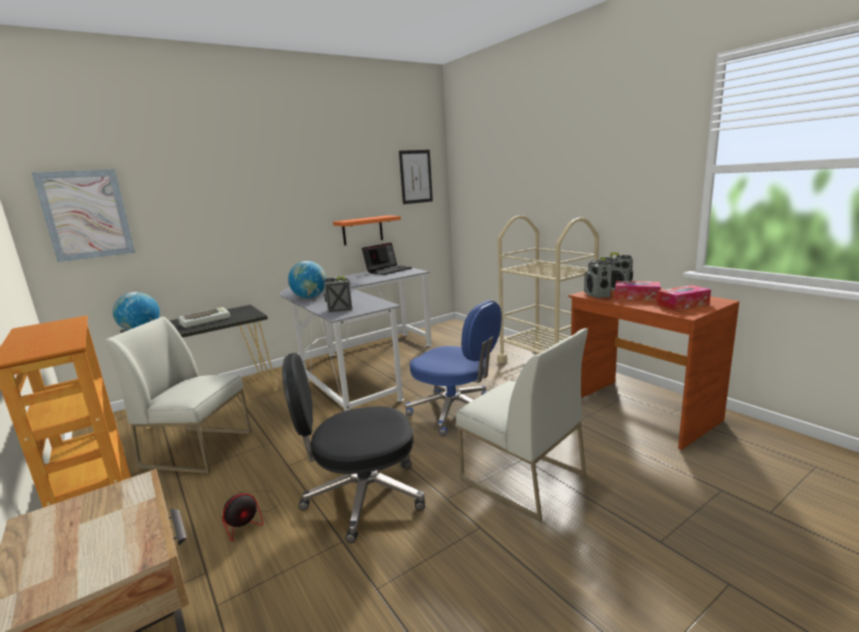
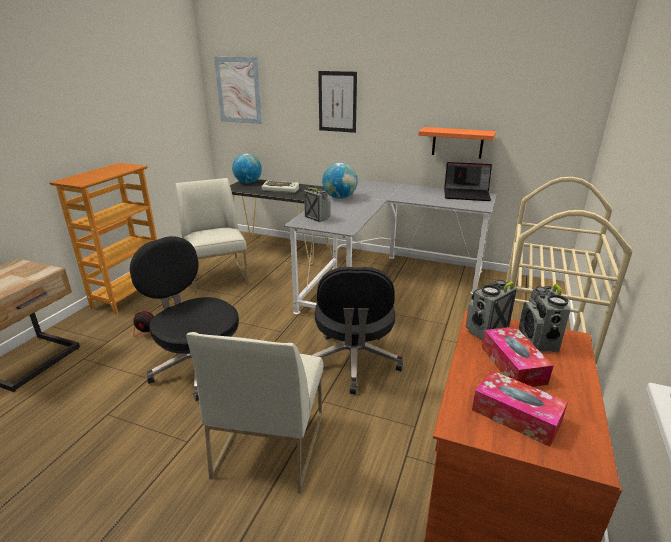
camera: 55 degrees right, 10 degrees up
(416, 176) = (552, 86): picture -> picture (337, 102)
(455, 412) = (353, 362): blue office chair -> black office chair

